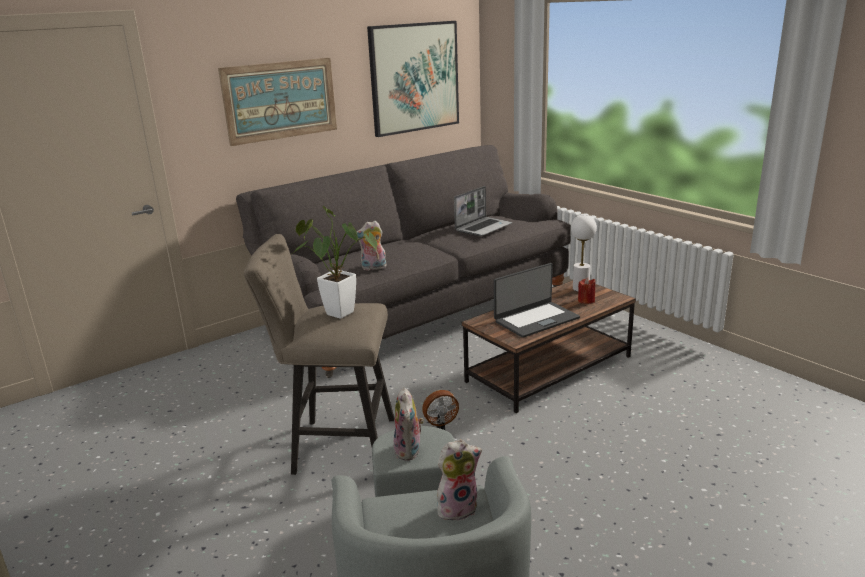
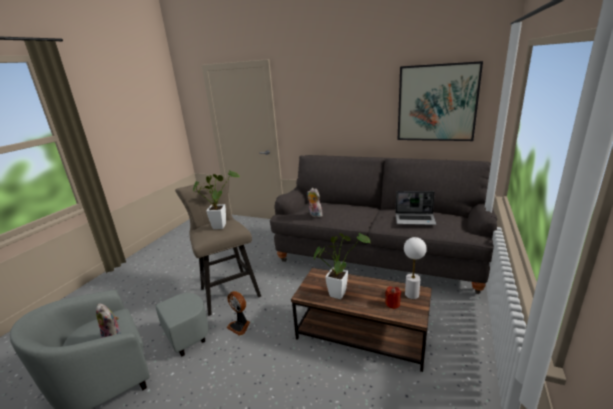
camera: 60 degrees right, 0 degrees up
(280, 100) = (336, 109): picture -> none
(409, 451) = (176, 306): plush toy -> none
(536, 319) = (339, 292): laptop -> potted plant

